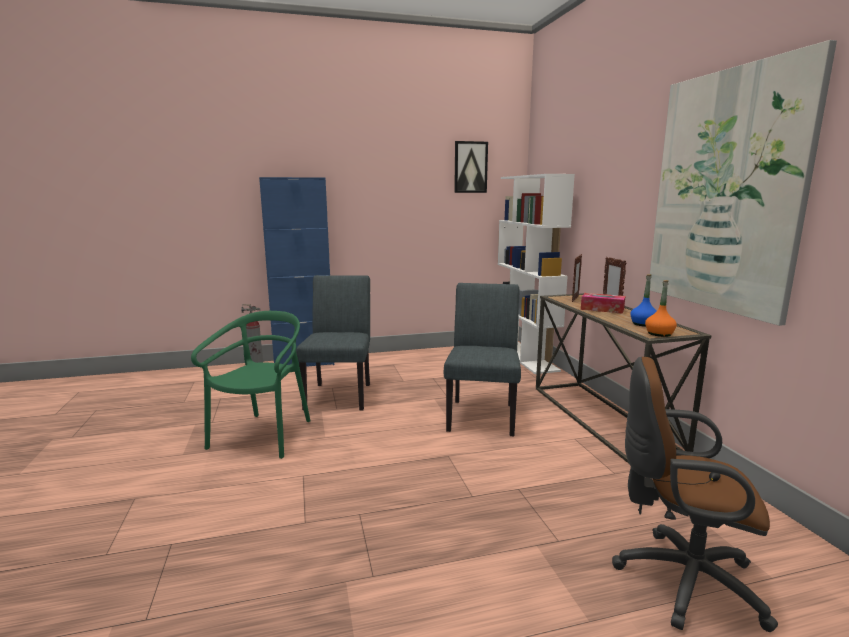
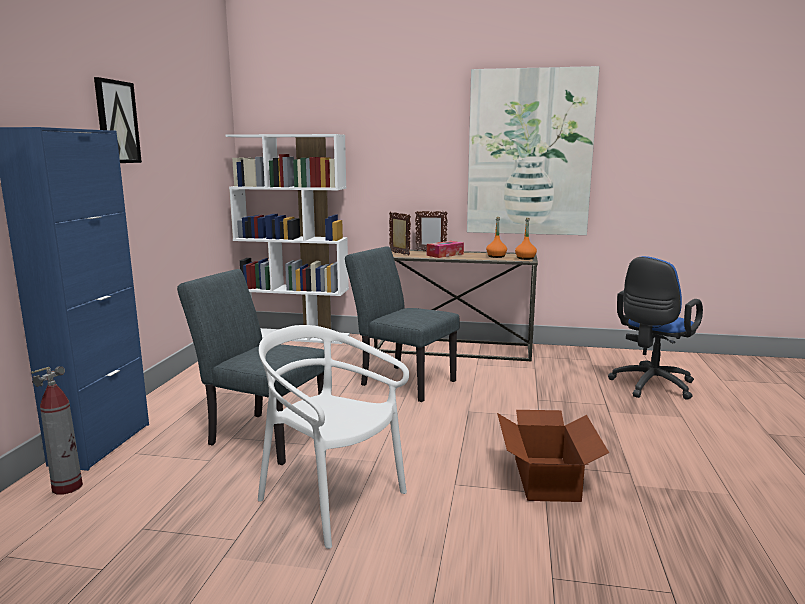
camera: 65 degrees left, 0 degrees up
(263, 436) = (331, 500): green chair -> white chair
(333, 520) = (547, 478): none -> cardboard box
(470, 167) = (199, 121): picture -> picture (116, 122)
(643, 324) = (496, 256): blue bottle -> orange bottle
(680, 579) = (650, 386): brown office chair -> blue office chair

